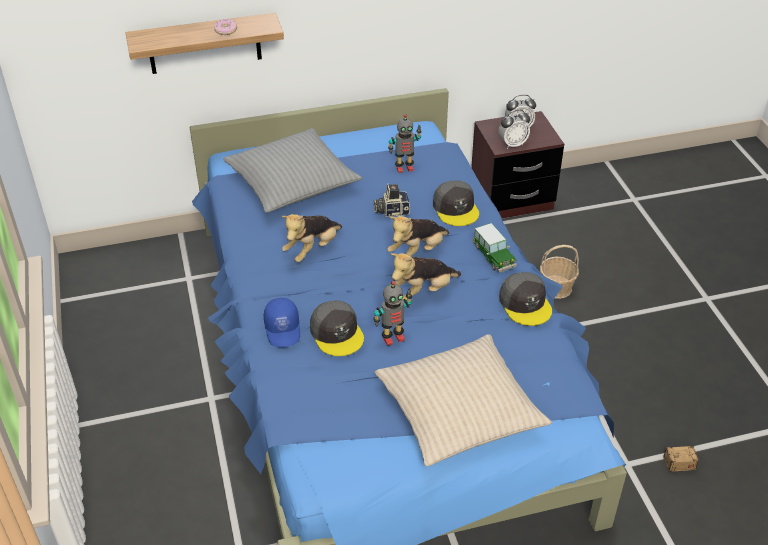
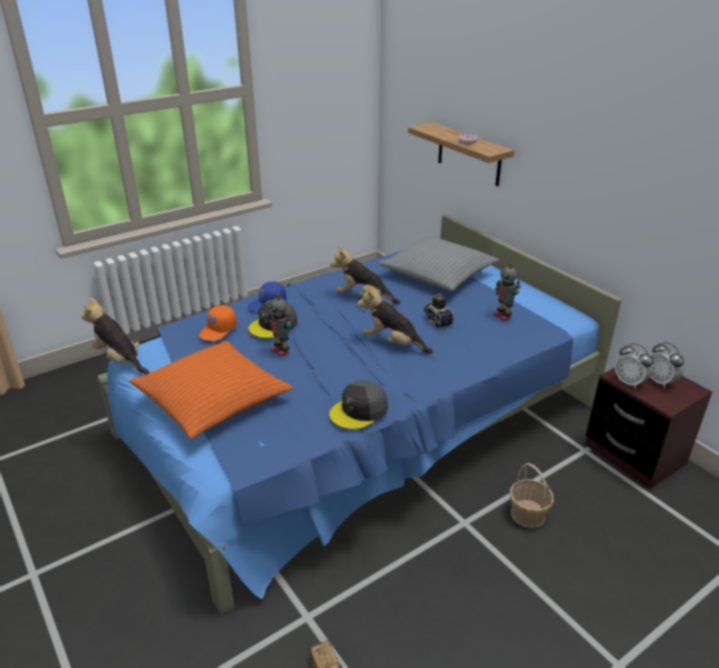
camera: 70 degrees right, 10 degrees down
(322, 384) = (218, 331): none -> orange cap
(423, 292) = (342, 354): plush toy -> plush toy (120, 360)
(456, 208) = (468, 351): grey cap -> none
(459, 410) = (212, 399): beige pillow -> orange pillow
(494, 256) = (415, 382): toy car -> none

